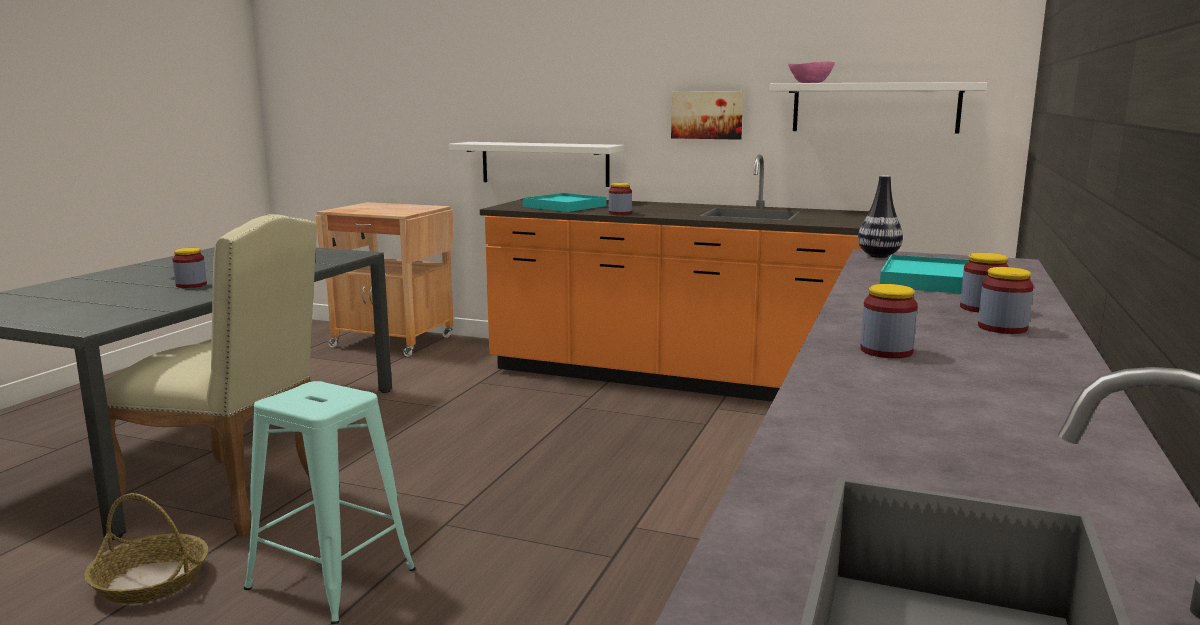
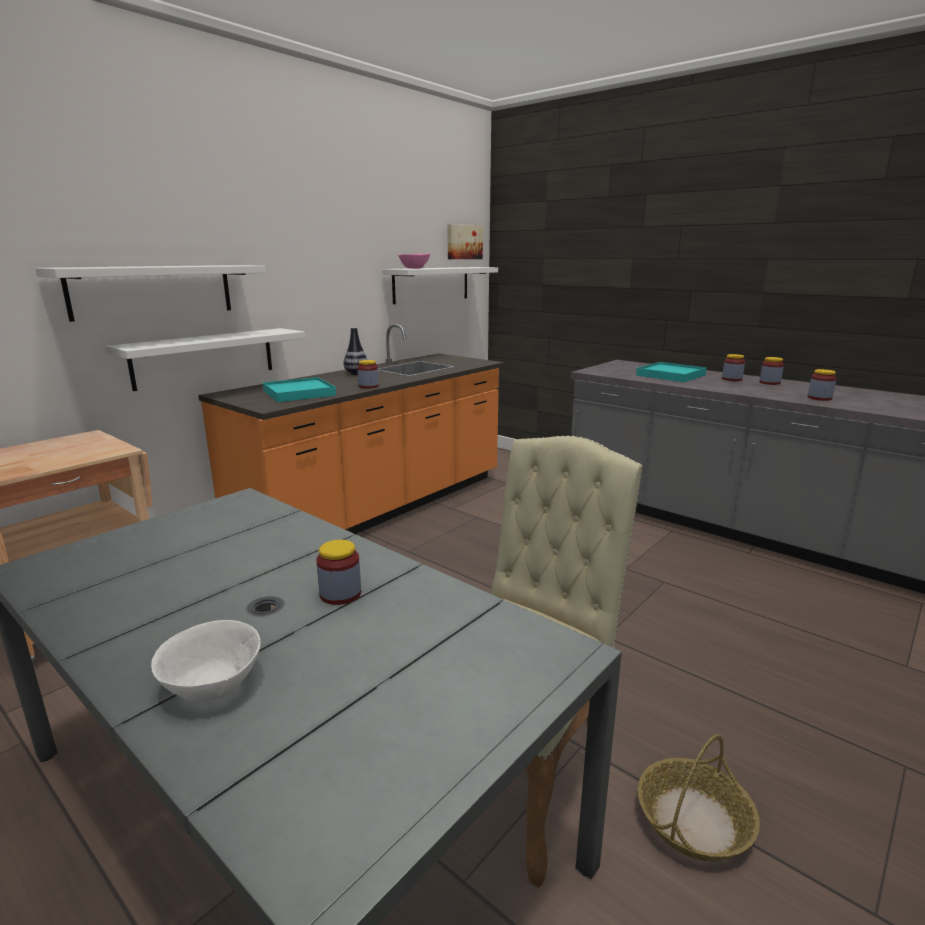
camera: 70 degrees left, 5 degrees up
(95, 281) = (211, 686): none -> white bowl
(331, 579) = (690, 698): turquoise stool -> none
(509, 99) = (153, 291): none -> white shelf
(707, 115) = (340, 295): picture -> picture (463, 242)
(878, 256) = (598, 372): vase -> vase (356, 374)

